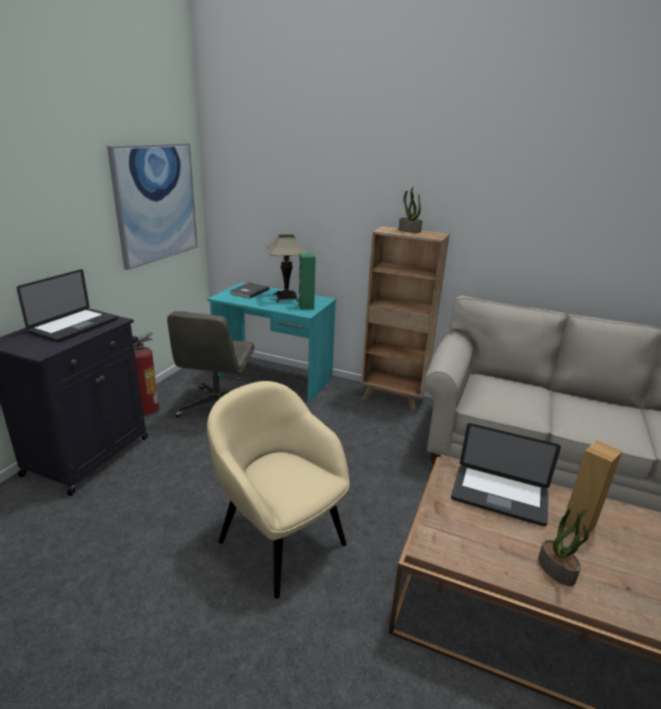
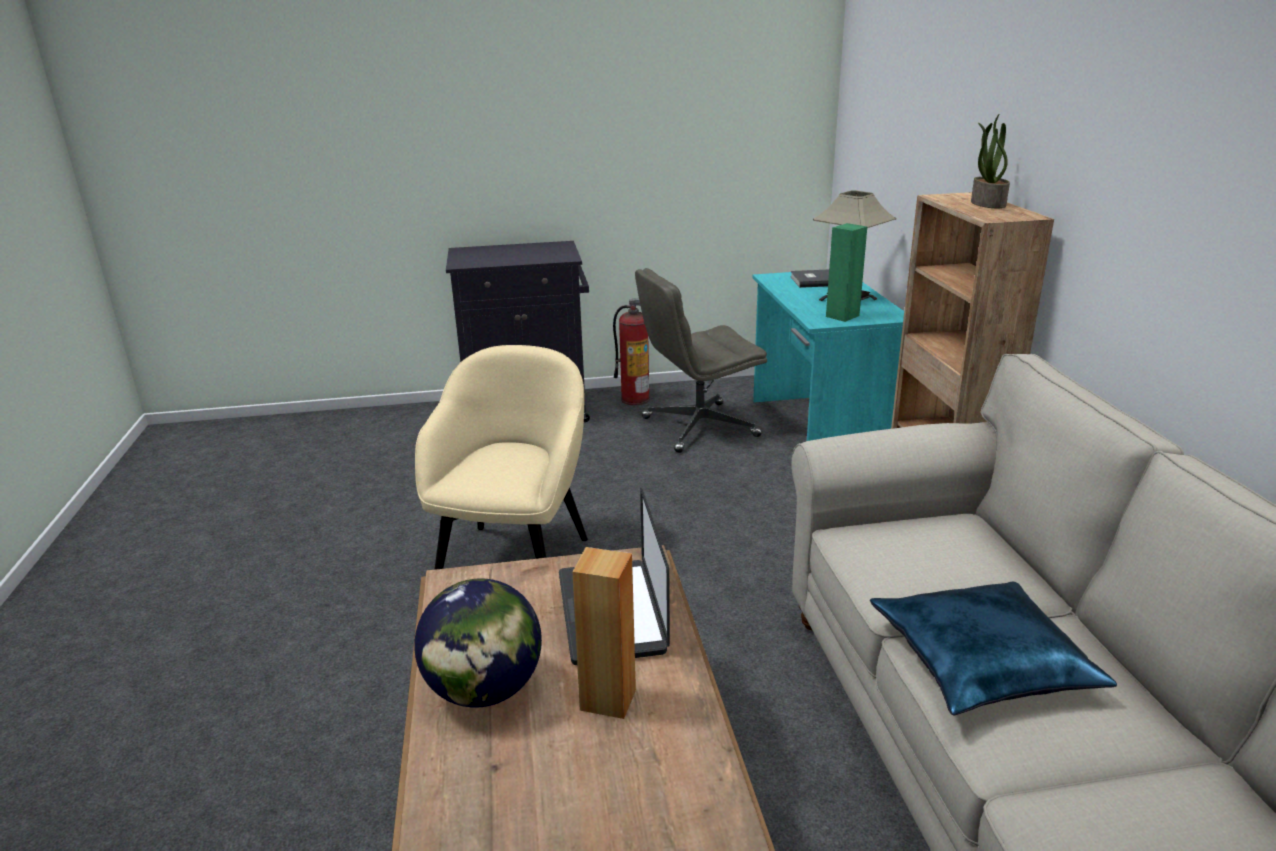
camera: 60 degrees right, 0 degrees up
(74, 326) = (529, 253): laptop -> none
(156, 203) = (730, 127): picture -> none
(557, 569) = (484, 691): potted plant -> globe
(582, 420) = (982, 663): none -> blue pillow

